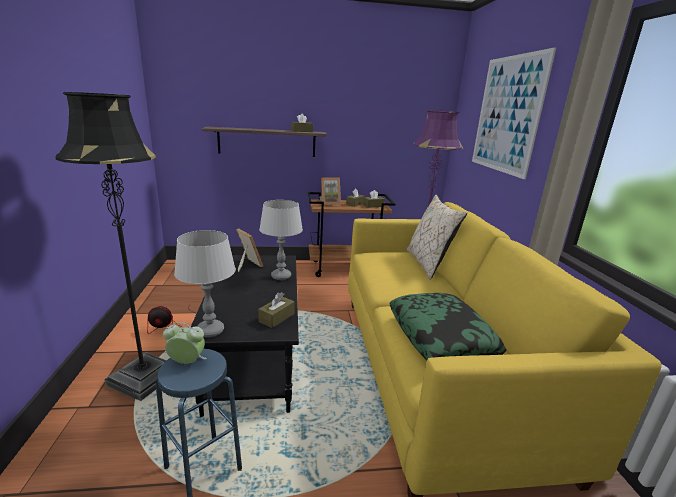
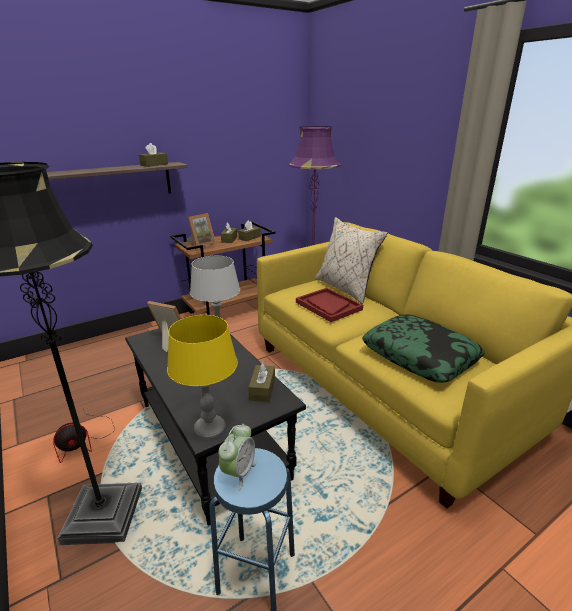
camera: 25 degrees left, 5 degrees up
(187, 362) = (239, 472): alarm clock -> alarm clock turned 135 degrees clockwise
(210, 331) = (210, 429): grey table lamp -> yellow table lamp
(395, 273) = (328, 306): none -> red tray
(507, 115) = (380, 127): picture -> none

